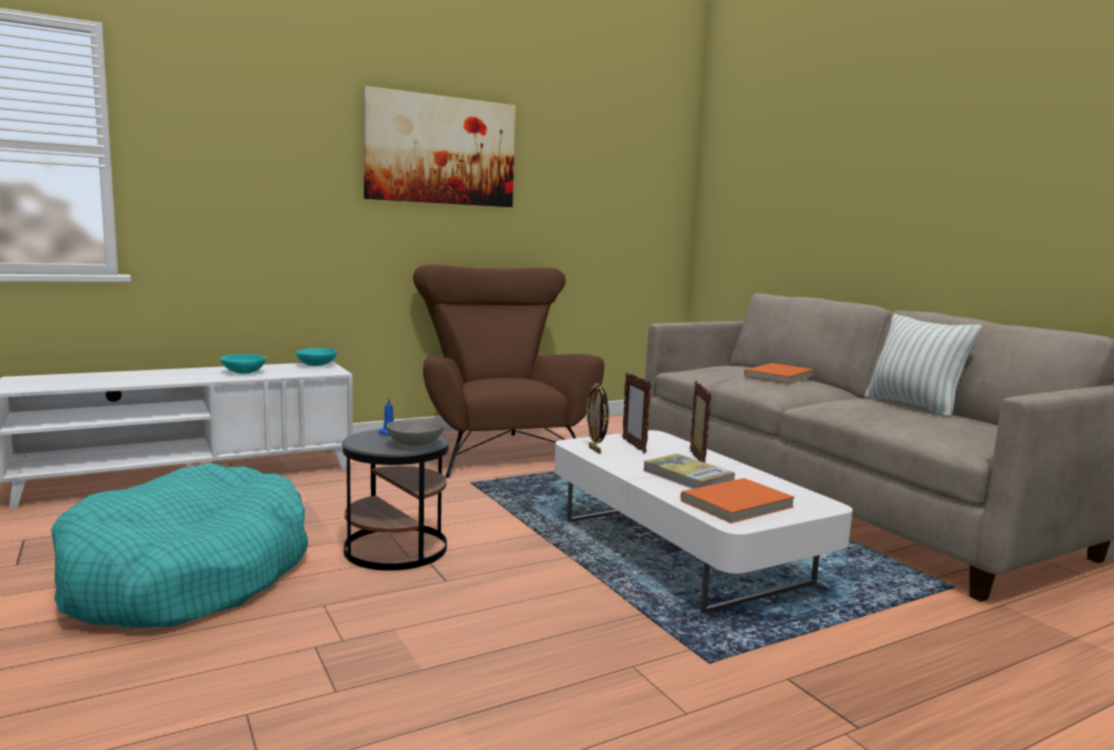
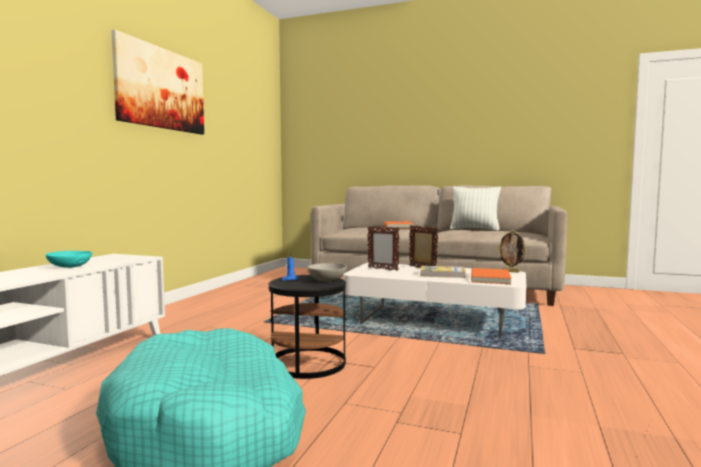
camera: 40 degrees left, 5 degrees down
(317, 365) = (113, 256): turquoise bowl -> none
(498, 449) = (235, 303): brown armchair -> none
(595, 450) = (374, 274): picture frame -> picture frame (511, 271)

